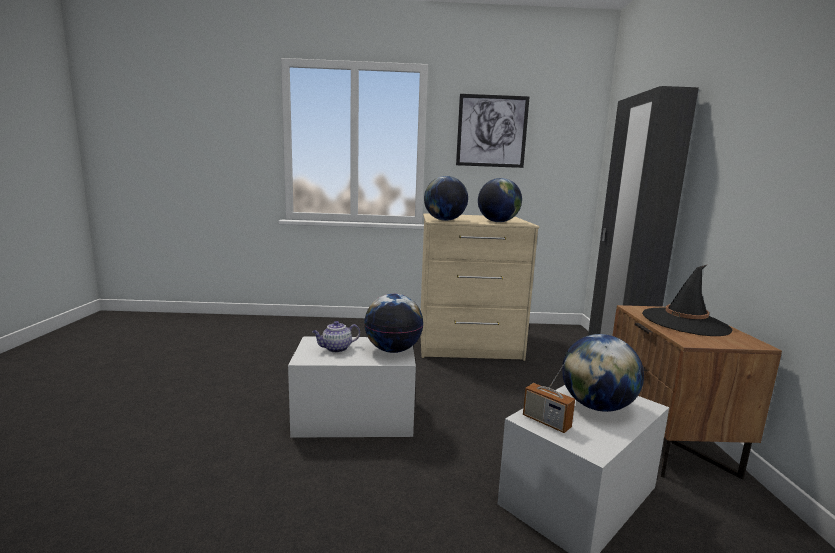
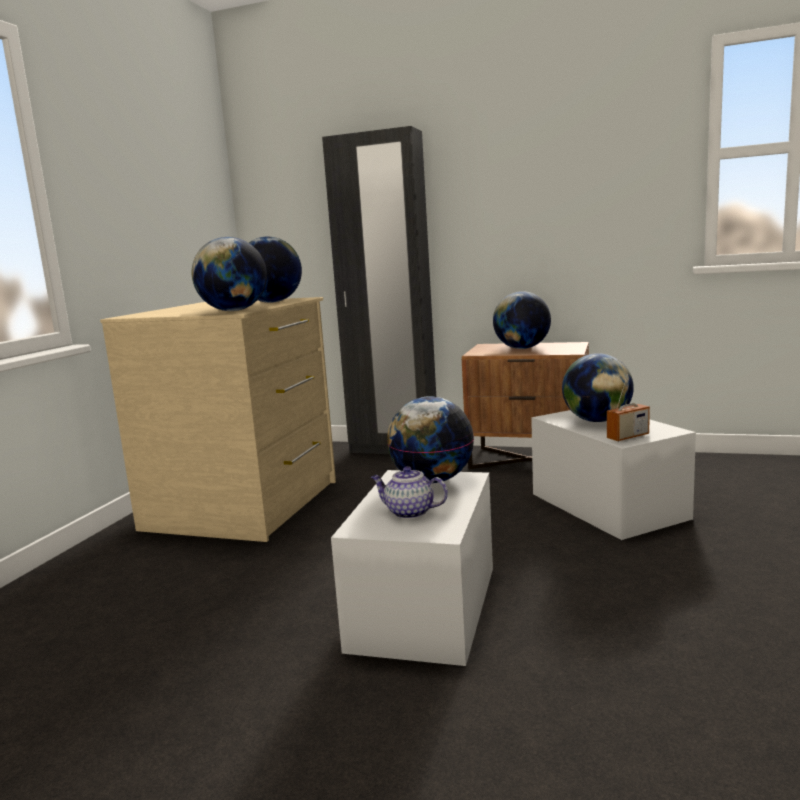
camera: 70 degrees left, 0 degrees up
(336, 349) = (408, 512): teapot -> teapot turned 120 degrees clockwise
(492, 131) = (128, 168): picture -> none
(685, 322) = (522, 348): black hat -> globe

